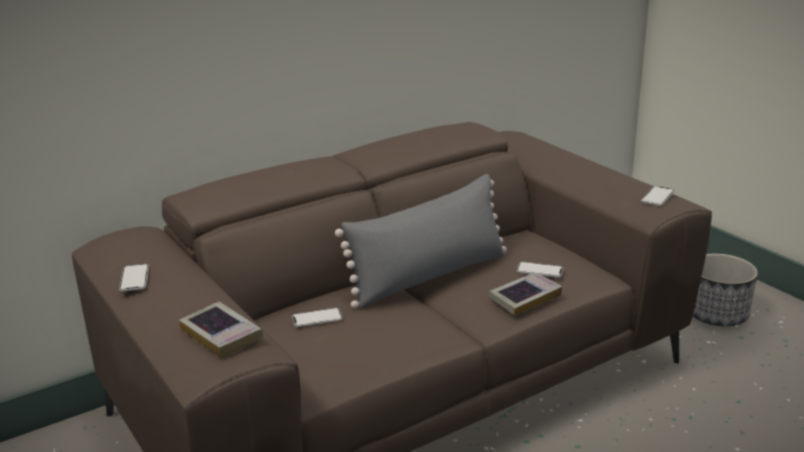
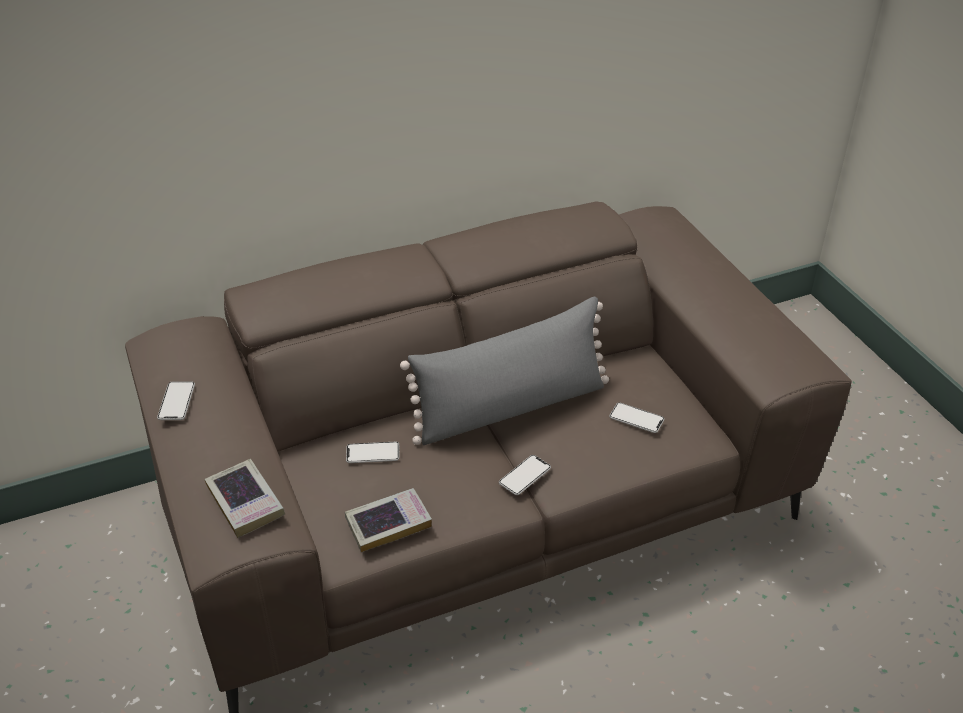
camera: 10 degrees right, 15 degrees up
(525, 298) = (606, 458): book -> book (388, 523)
(657, 197) = (790, 354): phone -> phone (524, 476)
(716, 315) = (866, 456): planter -> none

